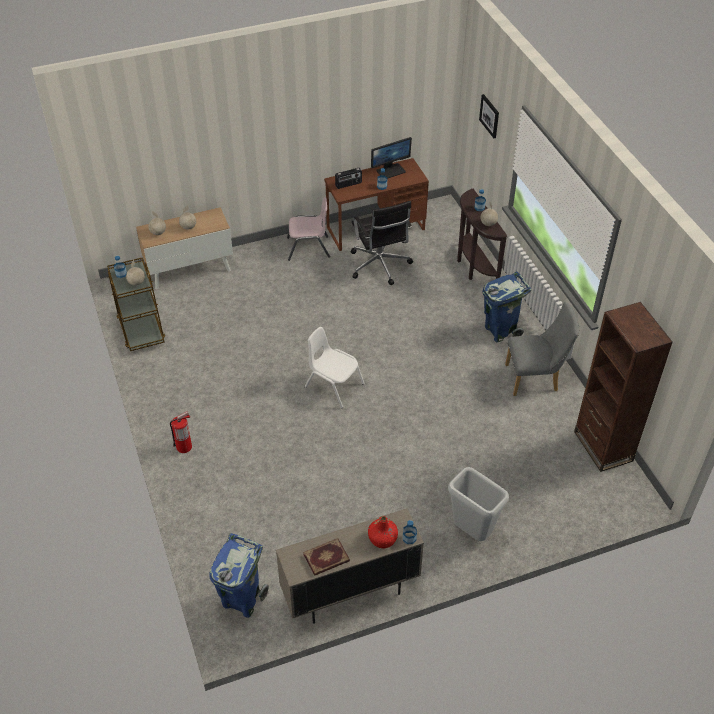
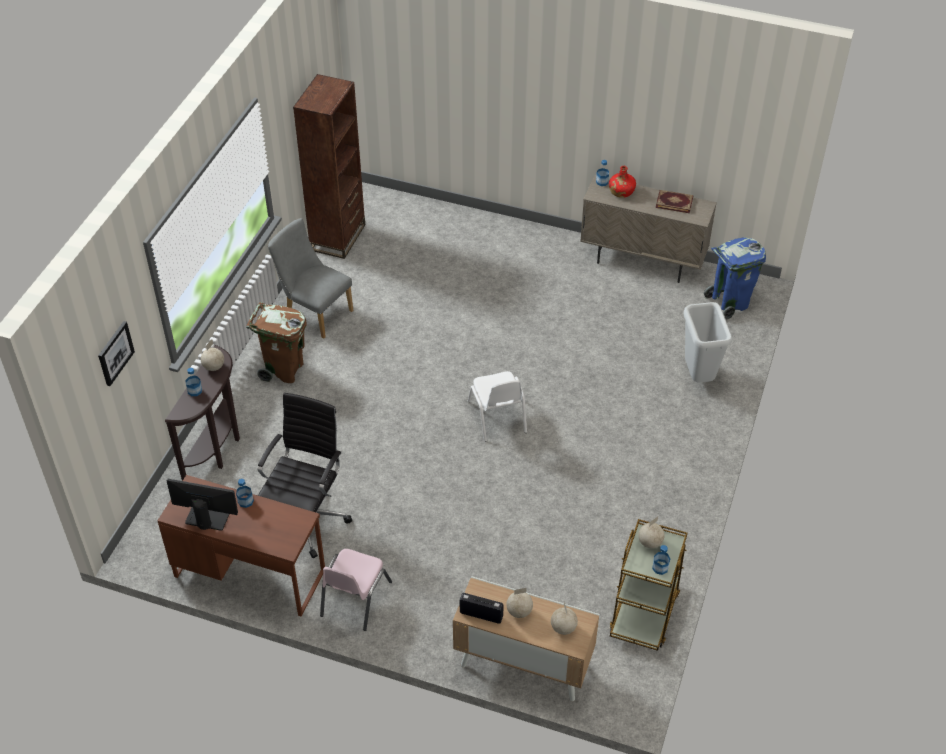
camera: 140 degrees left, 0 degrees up
(184, 447) = (690, 446): fire extinguisher -> none
(308, 248) = (355, 599): pink chair -> pink chair turned 105 degrees counterclockwise
(348, 184) = (277, 531): radio -> radio (481, 614)
(472, 532) = (510, 245): grey trash can -> grey trash can (697, 376)
(500, 330) = (284, 370): blue trash can -> brown trash can

